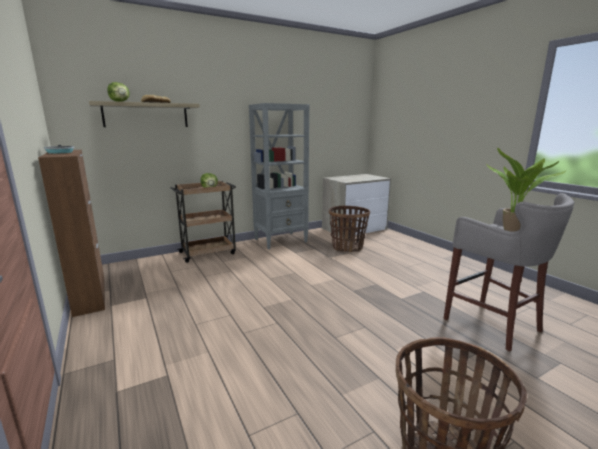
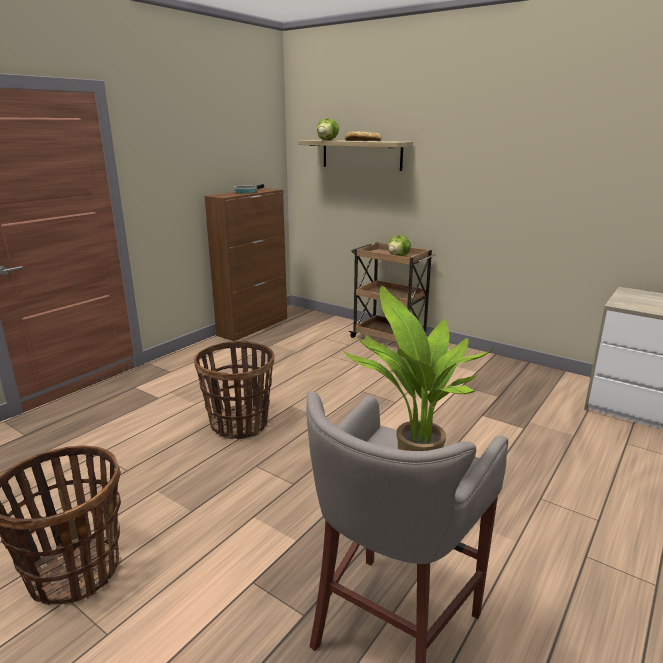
camera: 65 degrees right, 5 degrees up
(281, 240) = (490, 365): grey bookcase -> none
(347, 247) = (545, 422): basket -> basket (239, 424)

